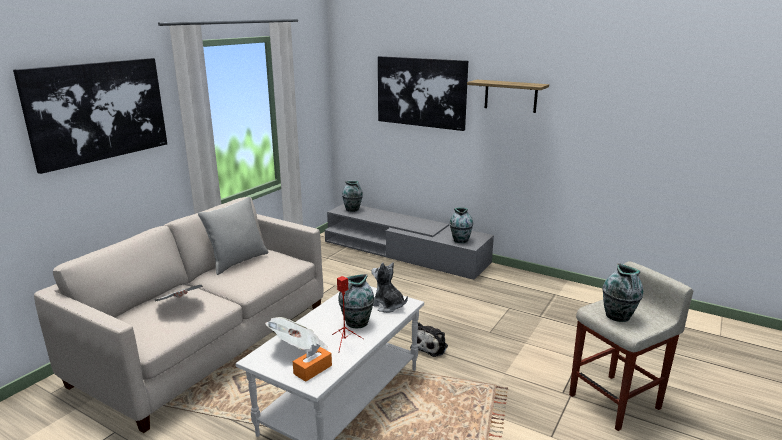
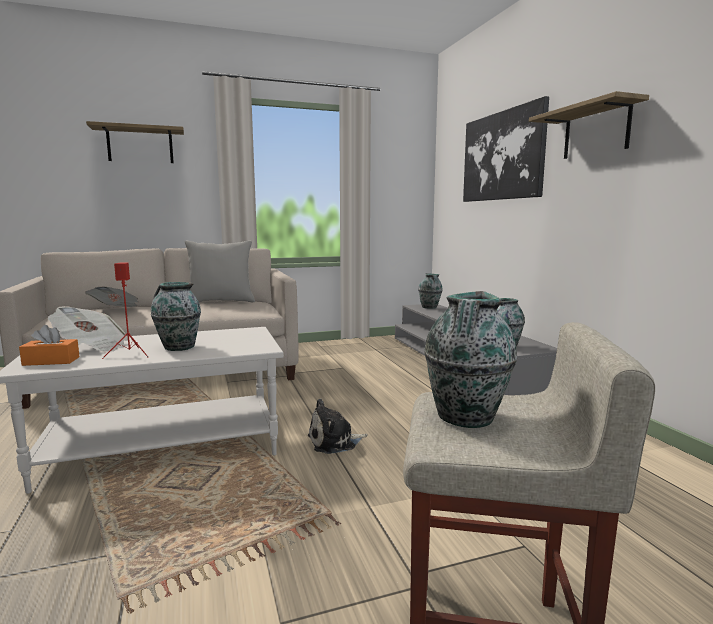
camera: 40 degrees right, 10 degrees down
(98, 111) = (140, 145): picture -> shelf
(387, 305) = (240, 345): plush toy -> none

